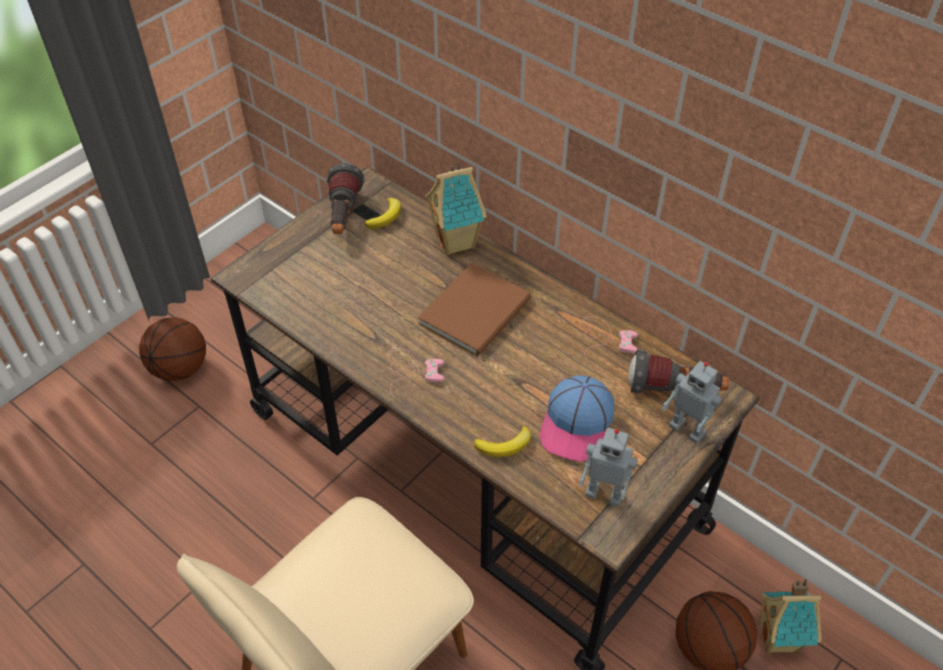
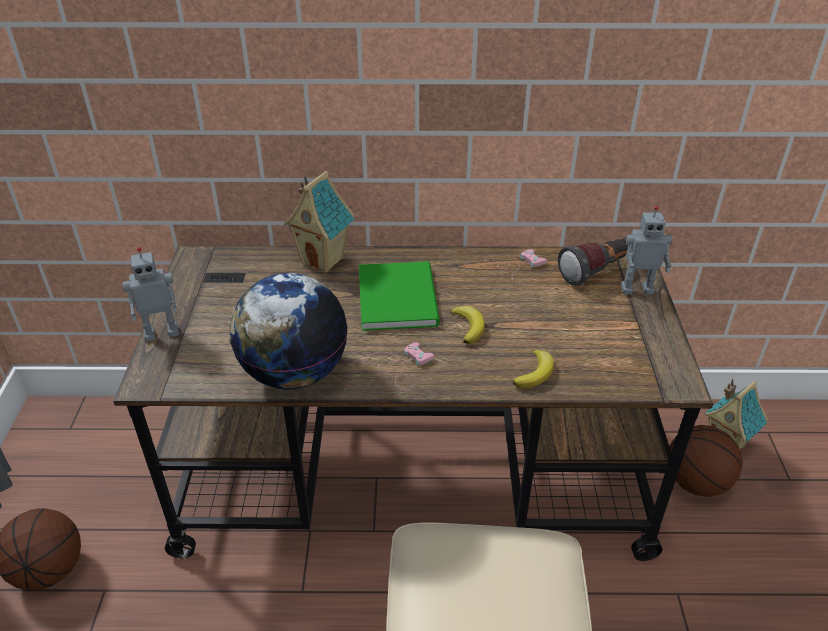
camera: 40 degrees left, 10 degrees down
(336, 329) = (294, 372): none -> globe
(343, 216) = (199, 289): flashlight -> none
(385, 216) = (239, 271): banana -> banana (468, 326)
(478, 310) = (399, 296): brown book -> green book
(577, 424) = (565, 328): cap -> none
(604, 493) = (640, 359): toy robot -> toy robot (162, 332)

